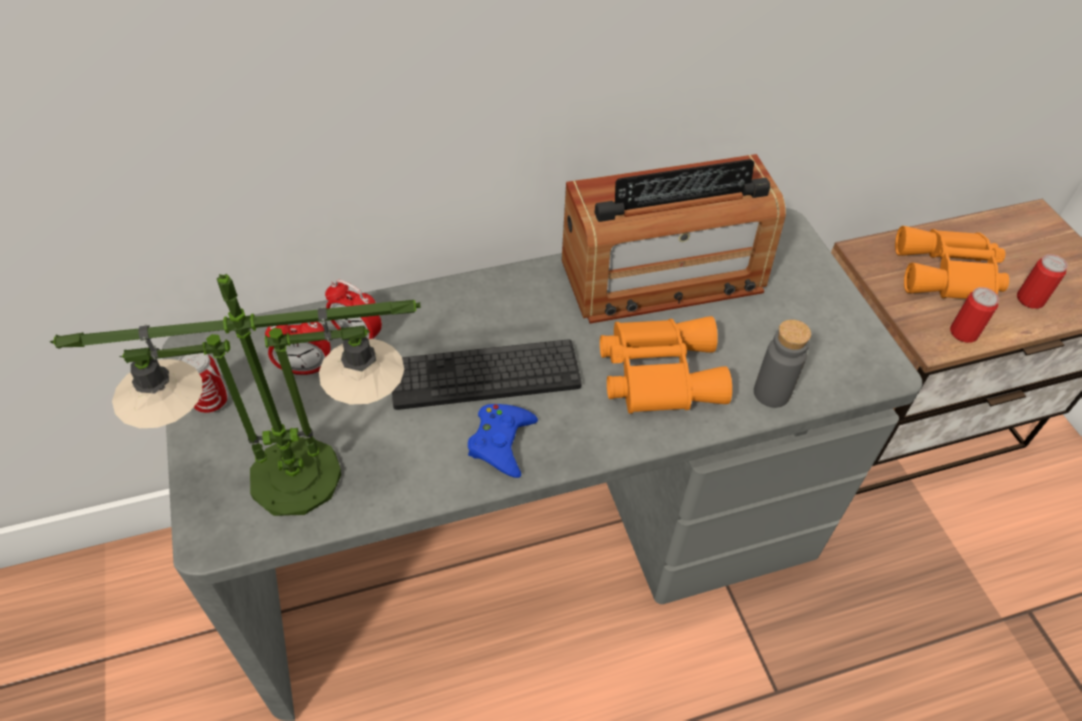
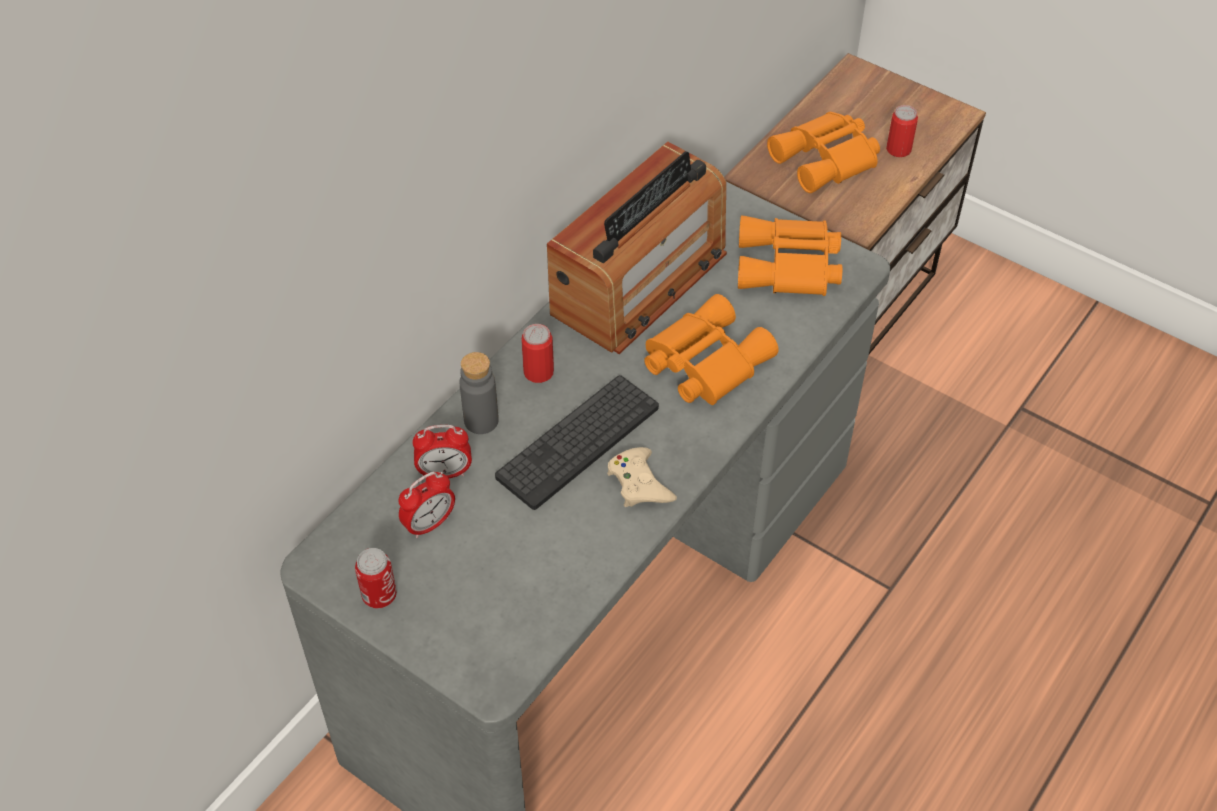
camera: 35 degrees left, 0 degrees up
(297, 476) = (512, 603): table lamp -> none
(501, 442) = (639, 483): blue game controller -> beige game controller
(771, 393) = (795, 330): grey bottle -> grey bottle (481, 421)
(814, 335) = (789, 267): none -> orange binoculars
(963, 333) = (872, 204): can -> can (538, 372)

